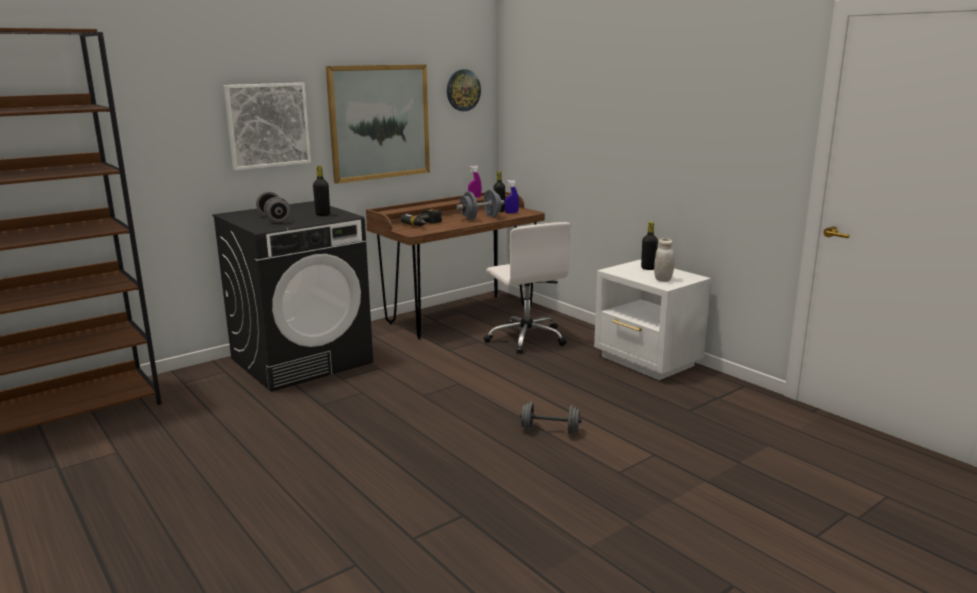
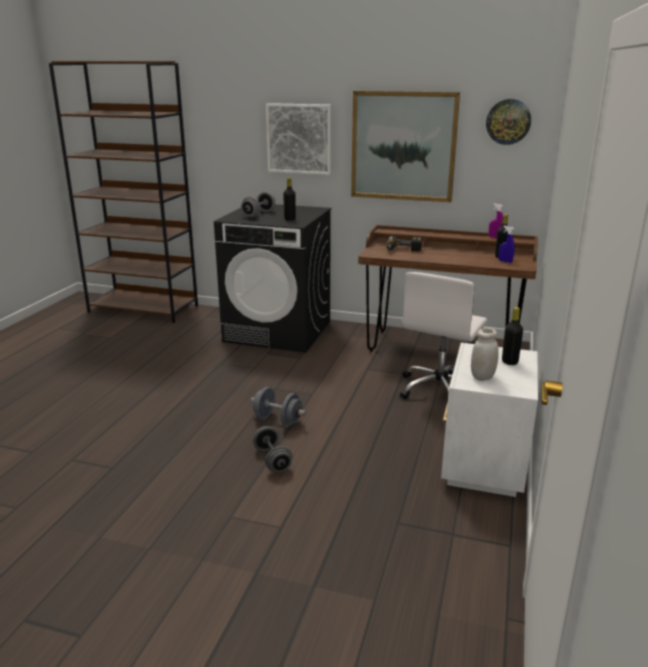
camera: 55 degrees right, 5 degrees up
(480, 218) = (461, 258): grey dumbbell -> grey dumbbell (278, 420)

